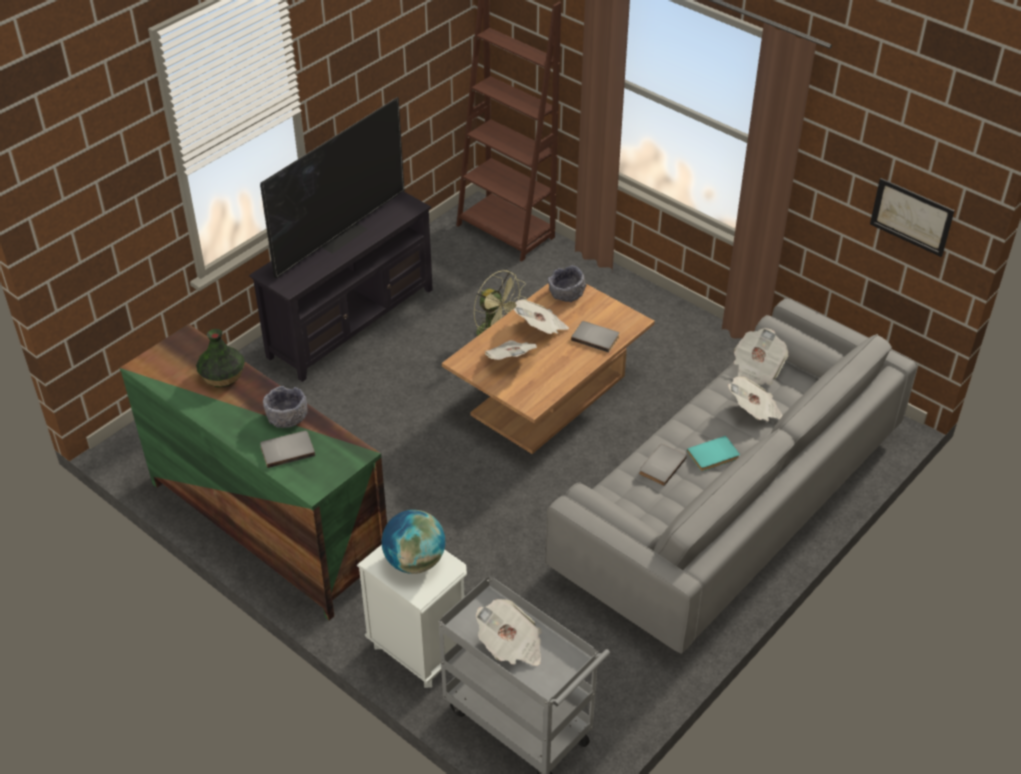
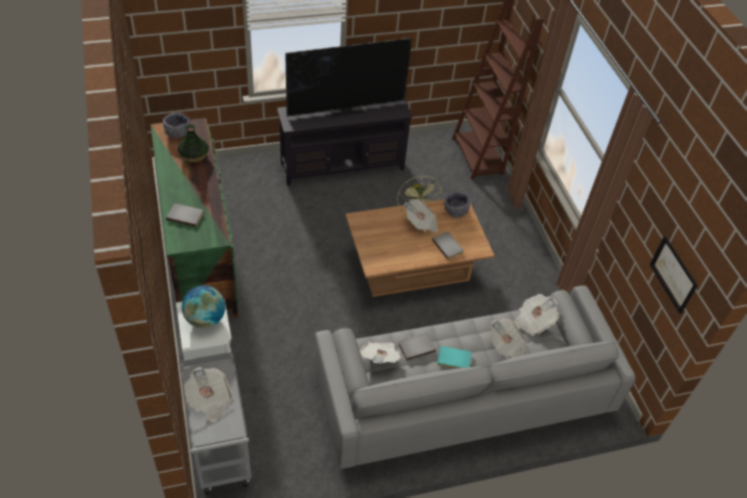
camera: 30 degrees right, 5 degrees up
(286, 417) = (203, 197): grey bowl -> grey bowl (177, 132)
(510, 360) = (385, 232): newspaper -> newspaper (380, 358)

